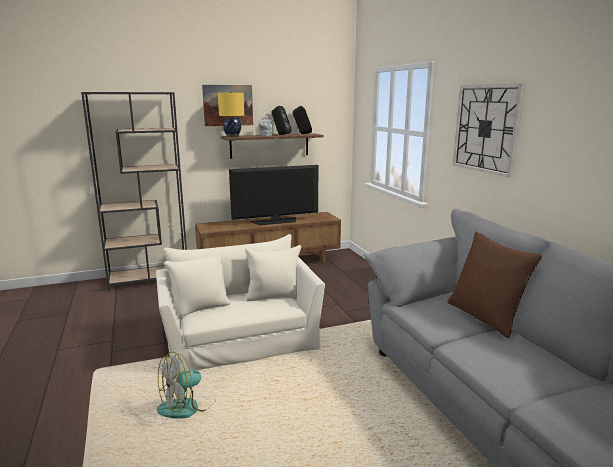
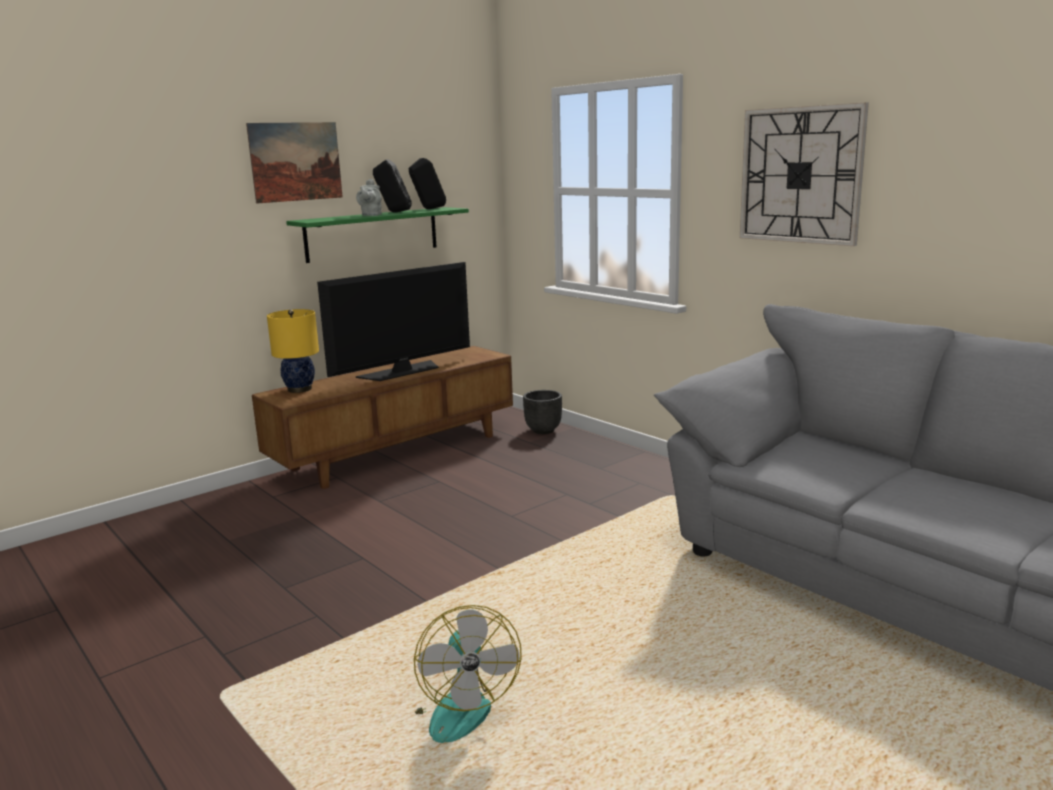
camera: 20 degrees left, 0 degrees up
(149, 279) = (182, 516): bookcase -> none
(187, 406) = (456, 707): fan -> fan turned 45 degrees counterclockwise
(232, 136) = (314, 220): yellow table lamp -> yellow table lamp (299, 389)
(240, 338) = (451, 579): beige armchair -> none
(269, 145) = (372, 234): brown shelf -> green shelf
(355, 265) = (543, 430): none -> black planter
(485, 317) = (873, 457): brown pillow -> none

